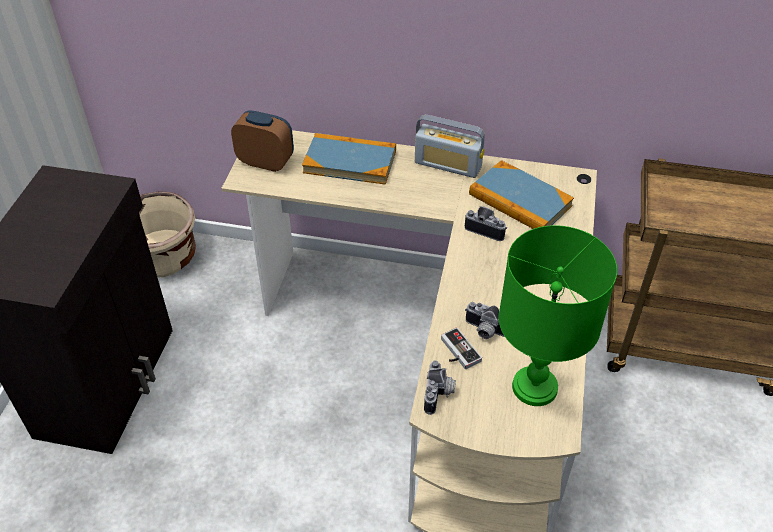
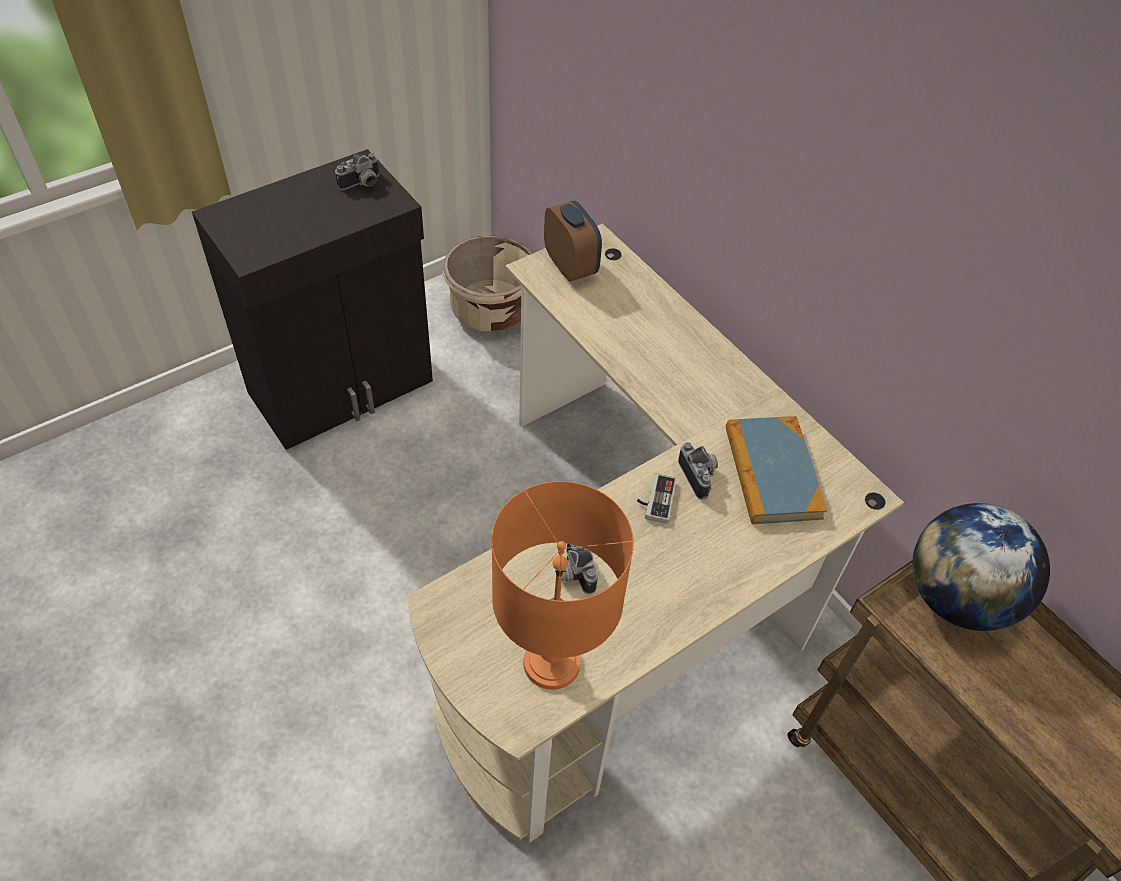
camera: 40 degrees right, 5 degrees up
(350, 162) = (648, 316): book -> none
(439, 394) = (460, 595): camera -> camera (362, 184)
(448, 165) = (742, 384): radio -> none
(456, 352) = (522, 570): game controller -> game controller (654, 499)
(535, 386) = (553, 662): green table lamp -> orange table lamp
(676, 196) = (957, 598): none -> globe

